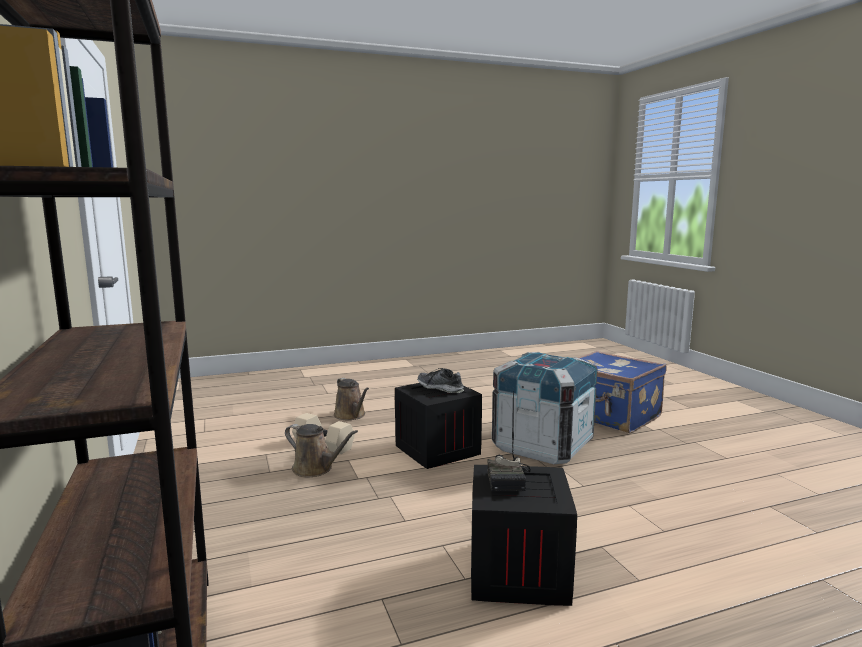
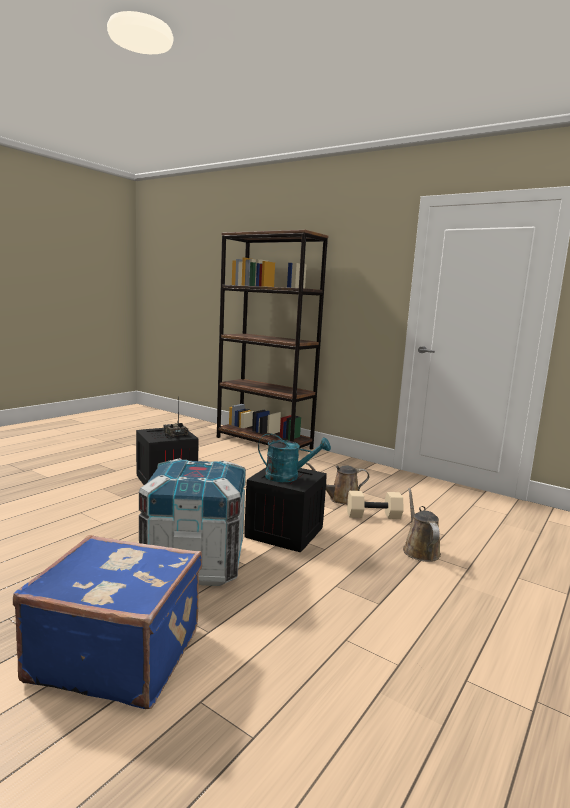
camera: 145 degrees right, 0 degrees up
(351, 415) = (419, 550): brown watering can -> brown watering can turned 60 degrees clockwise
(440, 388) = (288, 477): shoe -> turquoise watering can

